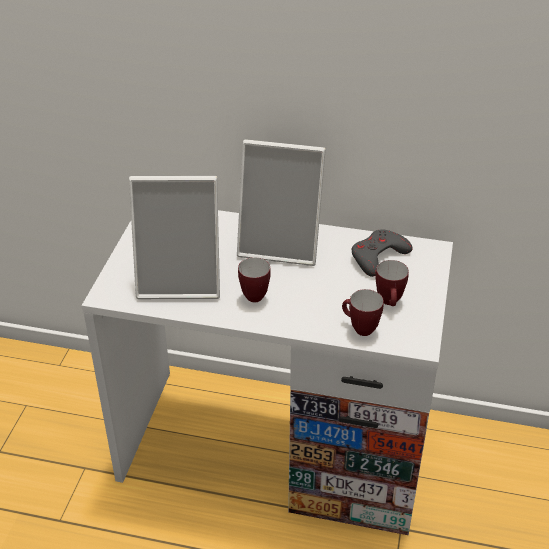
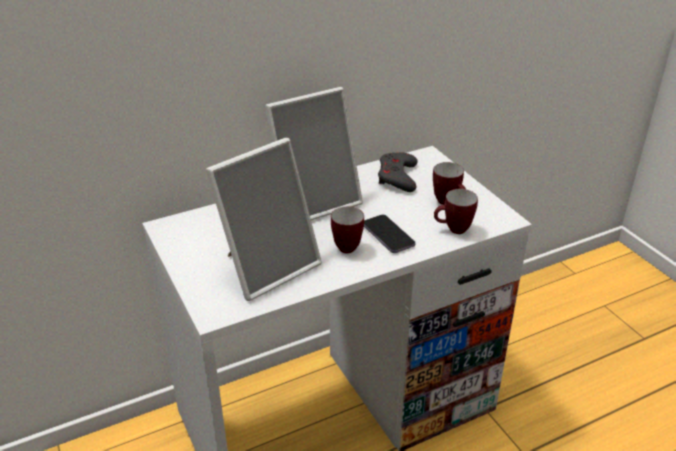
camera: 40 degrees left, 5 degrees down
(300, 304) = (388, 235): none -> phone

